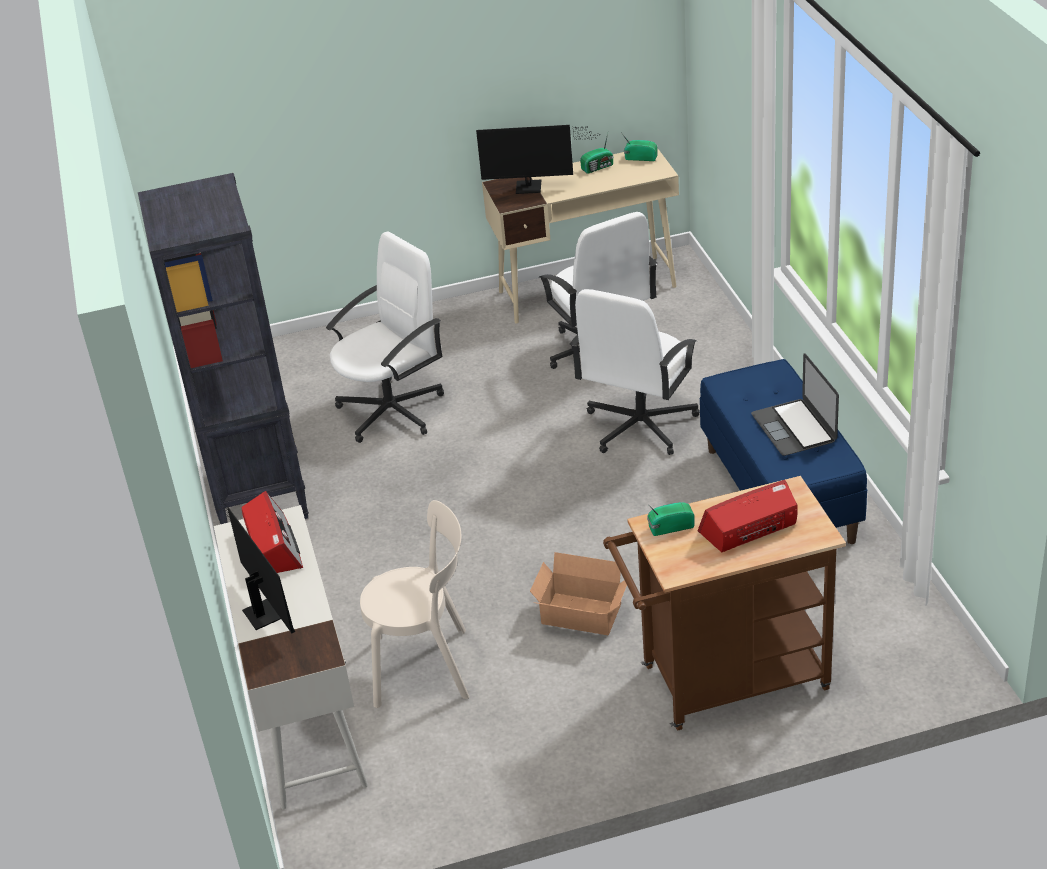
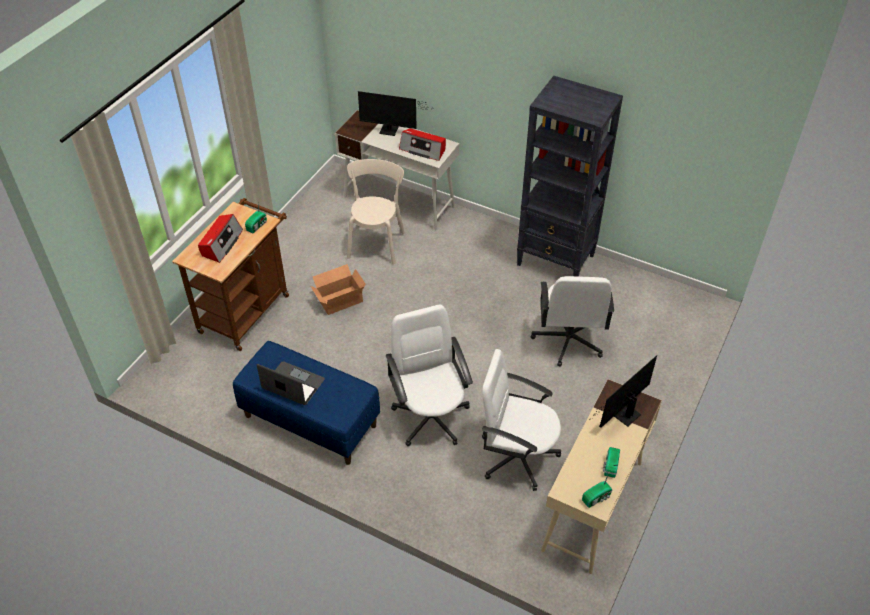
camera: 130 degrees right, 10 degrees up
(427, 667) = (376, 243): beige chair -> beige chair turned 150 degrees clockwise

